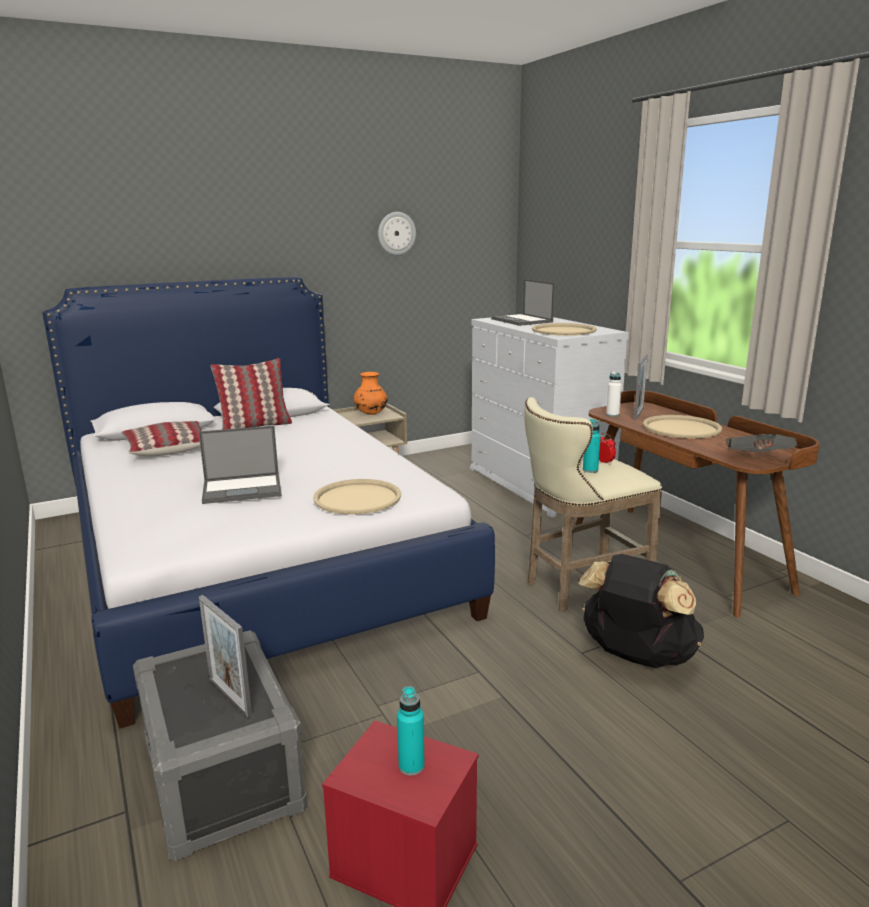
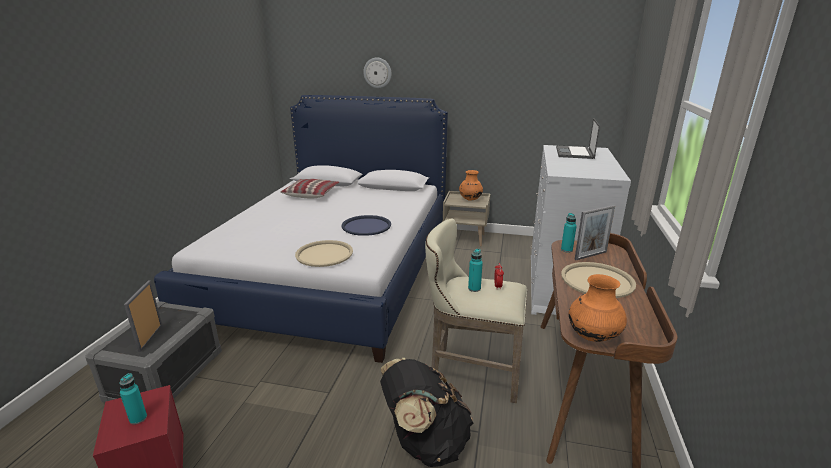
camera: 40 degrees right, 5 degrees up
(243, 489) = (289, 229): laptop -> none
(255, 426) = (370, 192): pillow -> none
(340, 459) = (366, 226): none -> blue tray
(396, 233) = (515, 71): wall clock -> wall clock (377, 73)
(563, 330) = (577, 168): beige tray -> none
(612, 415) = (566, 250): white bottle -> turquoise bottle
(758, 461) = (593, 337): newspaper -> orange vase

